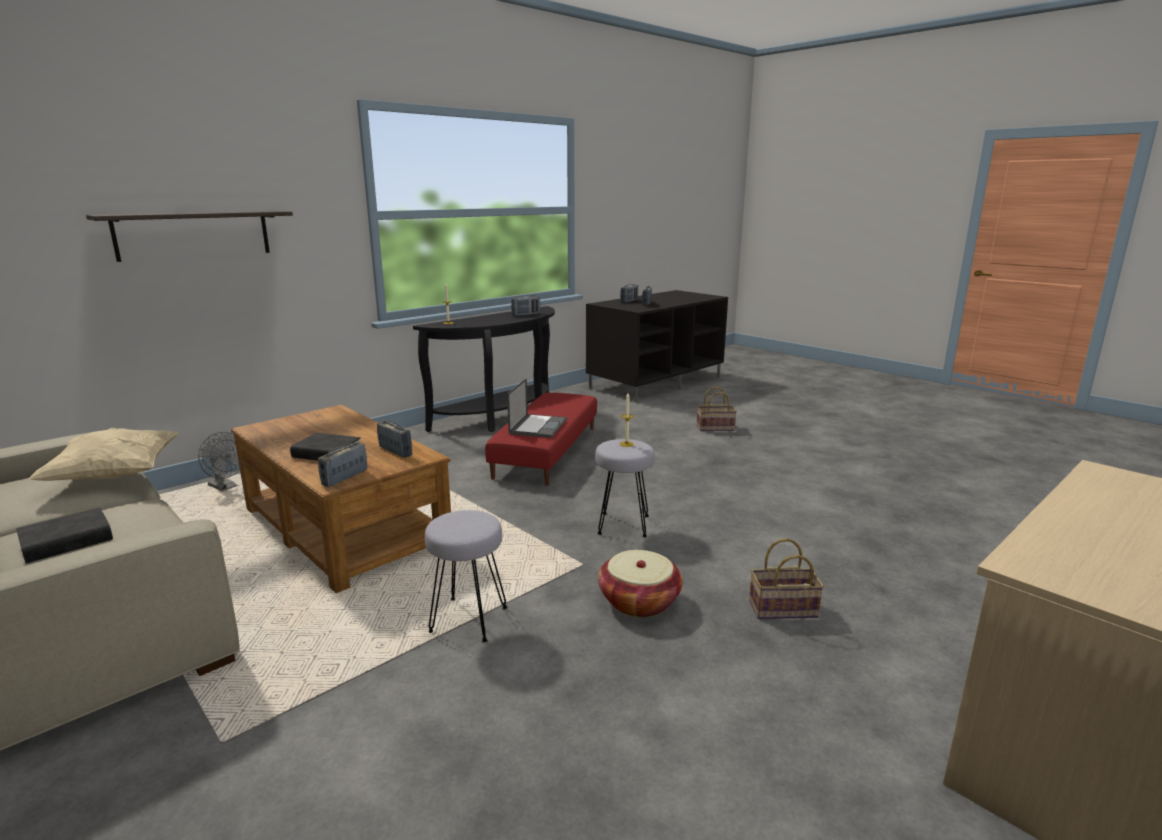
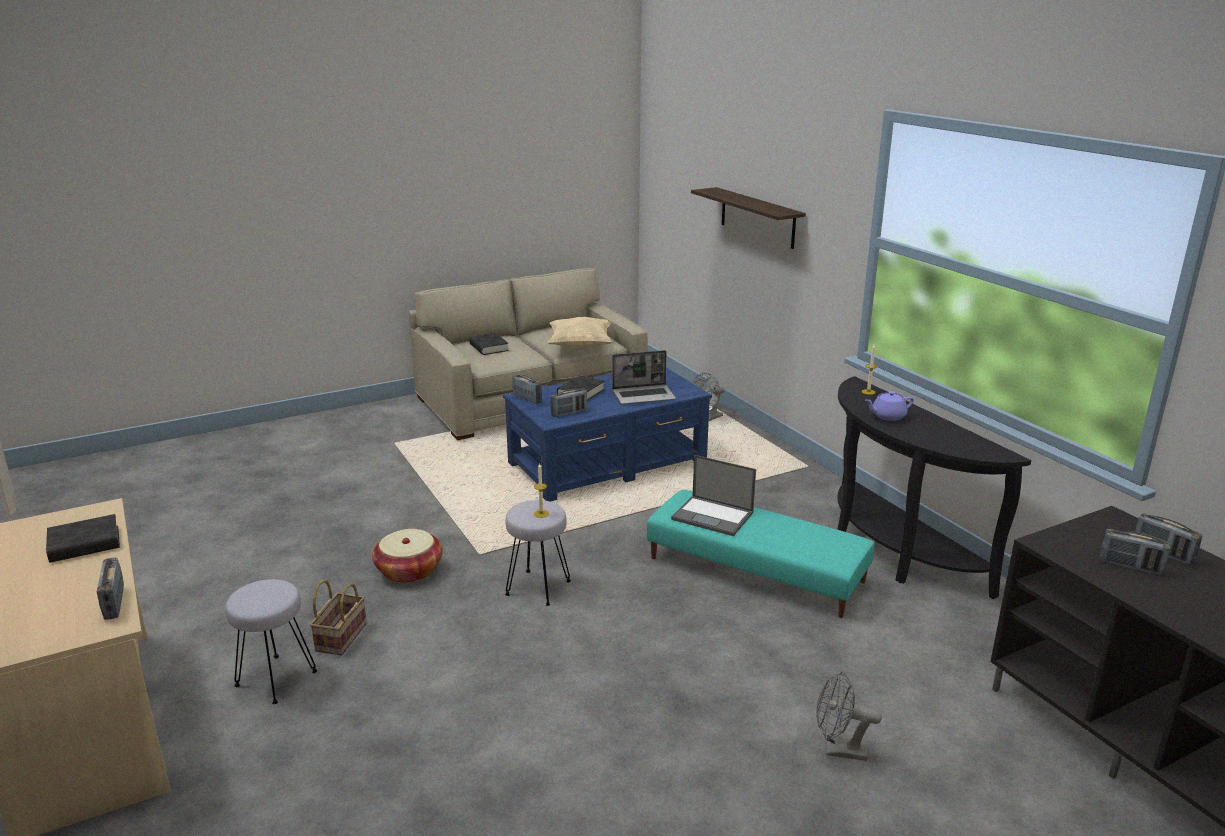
camera: 105 degrees right, 5 degrees up
(343, 426) = (644, 396): none -> laptop
(345, 527) = (608, 463): brown coffee table -> blue coffee table
(469, 619) = (442, 504): grey stool -> grey stool (276, 679)
(495, 320) = (887, 416): none -> purple teapot
(526, 314) = (936, 437): radio -> radio (114, 603)
(546, 451) = (756, 569): red ottoman -> turquoise ottoman
(716, 427) = (838, 750): basket -> grey fan
(1082, 539) = (85, 544): none -> black book

